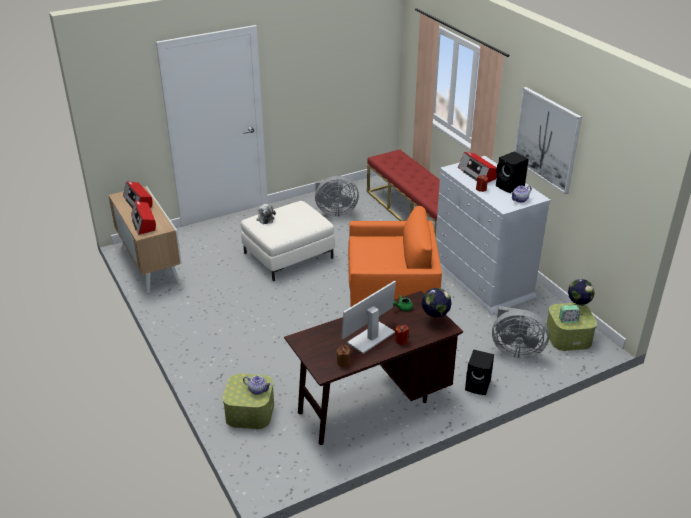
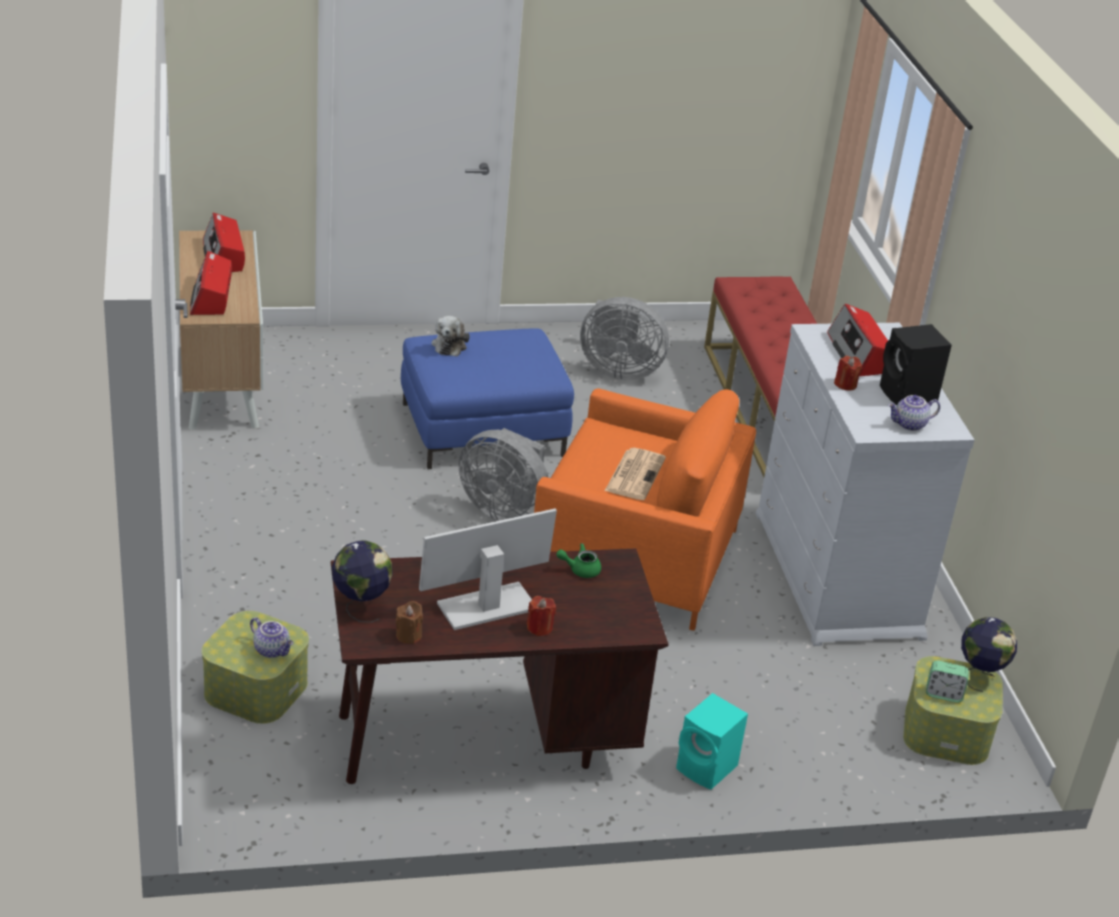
camera: 15 degrees right, 0 degrees up
(288, 255) = (483, 429): white ottoman -> blue ottoman
(389, 256) = (635, 474): none -> newspaper
(435, 320) = (626, 609): globe -> globe (361, 607)
(478, 385) = (708, 769): black speaker -> turquoise speaker
(515, 350) = (821, 725): grey fan -> grey fan (504, 511)
(547, 139) = (1006, 316): picture -> none

